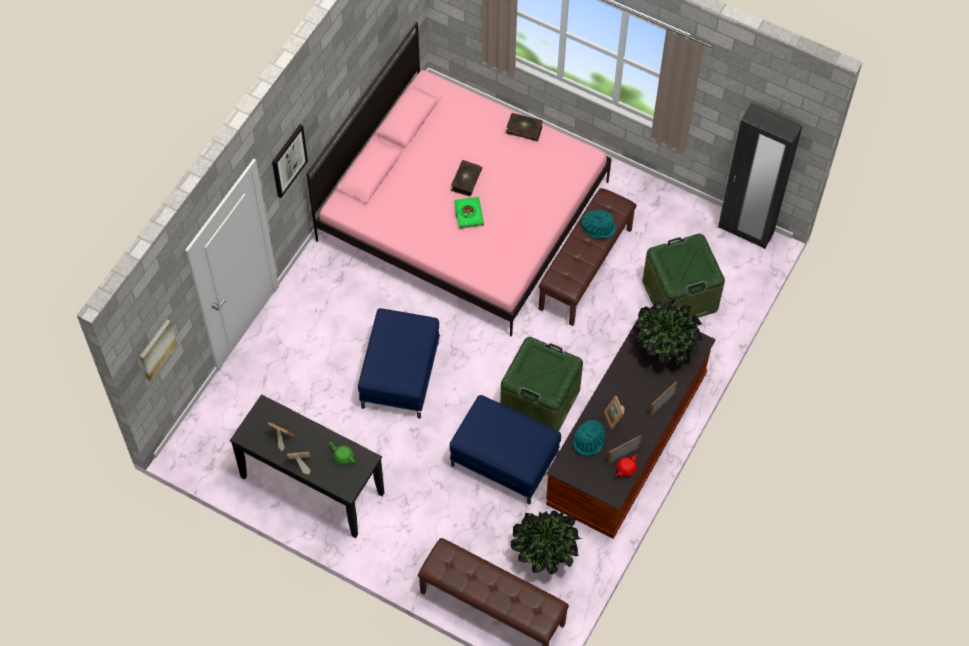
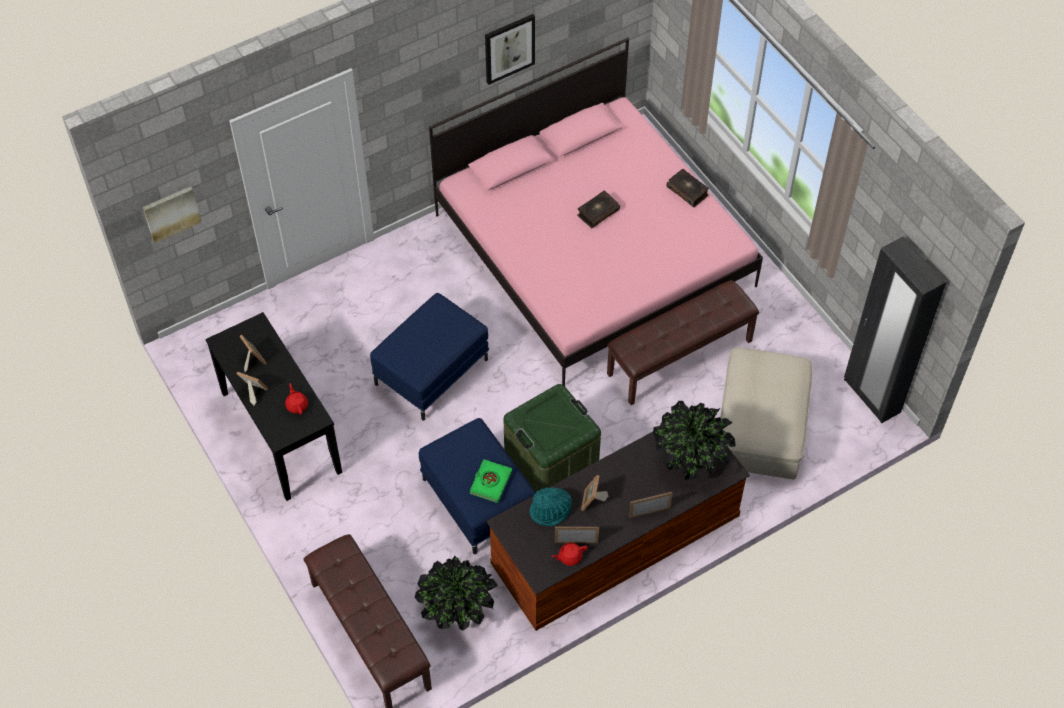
camera: 30 degrees right, 5 degrees down
(288, 160) = (406, 99): picture -> picture (509, 48)
(343, 457) = (297, 405): green teapot -> red teapot
(468, 214) = (579, 244): green book -> green book (490, 482)
(599, 227) = (704, 315): turquoise hat -> none
(680, 295) = (761, 427): green storage box -> beige ottoman

